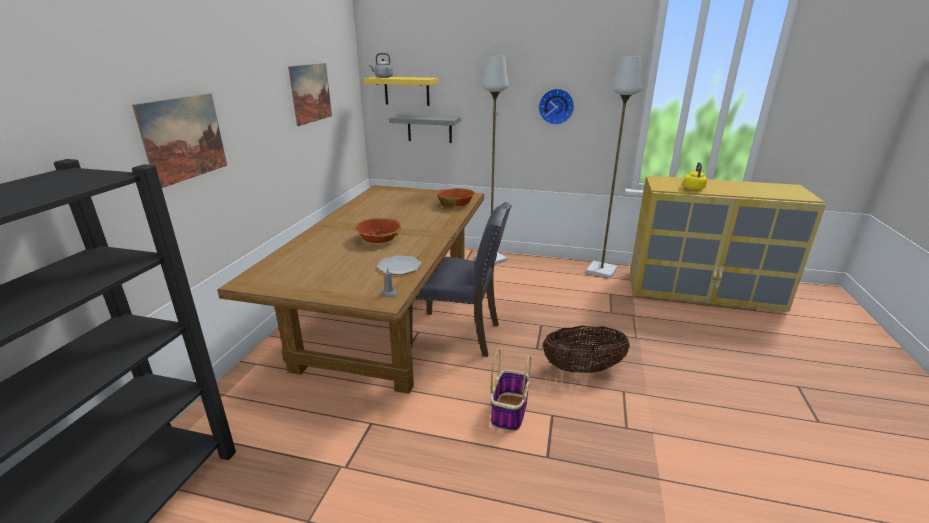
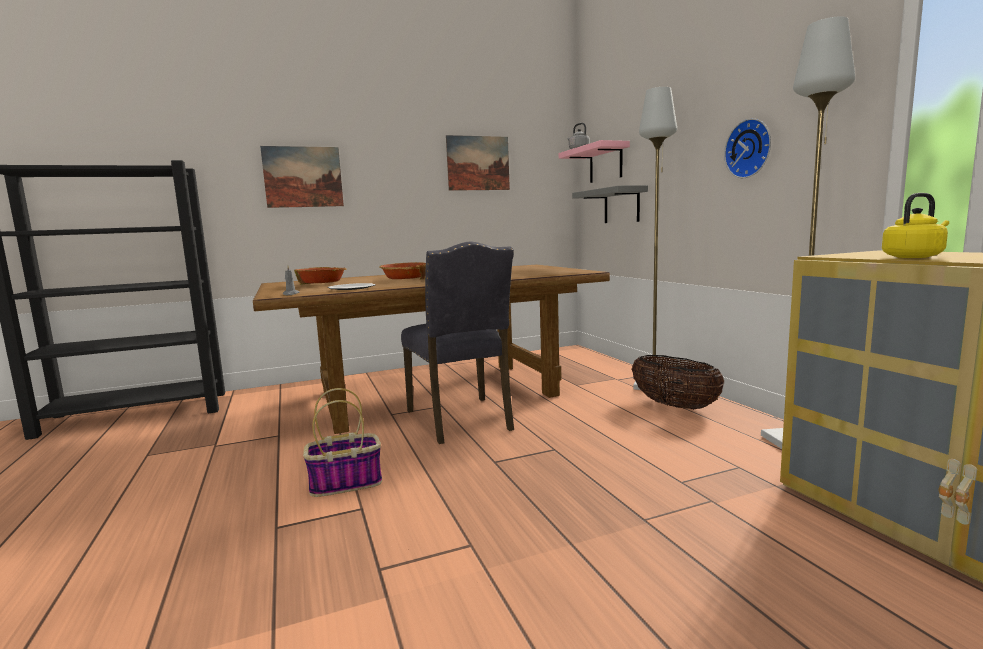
camera: 55 degrees right, 15 degrees down
(406, 91) = (605, 163): yellow shelf -> pink shelf
(456, 204) = (547, 274): bowl -> bowl (322, 284)
(583, 369) = (489, 501): basket -> basket (674, 406)

